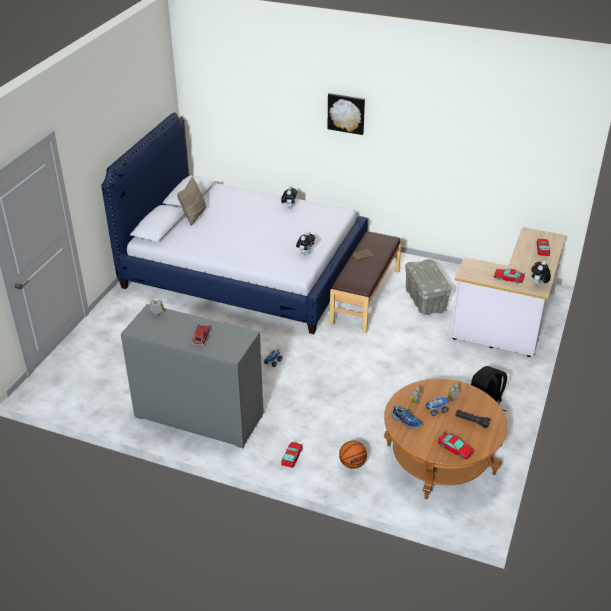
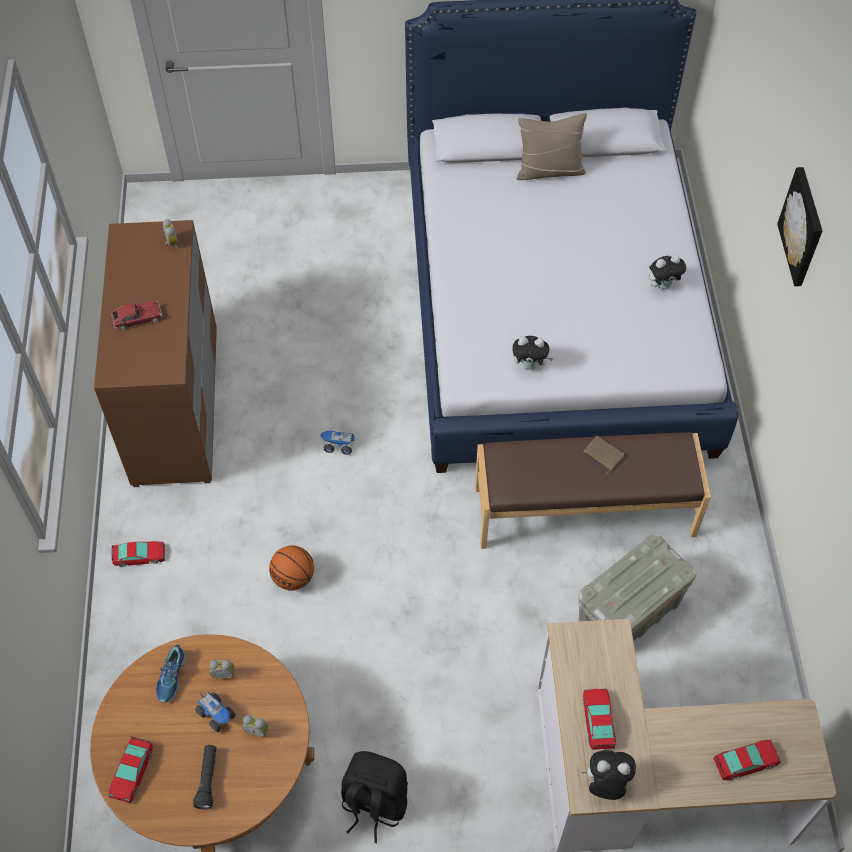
camera: 65 degrees right, 20 degrees up
(199, 416) = (176, 405): grey dresser -> brown dresser
(352, 464) = (155, 643): basketball -> basketball (293, 578)

